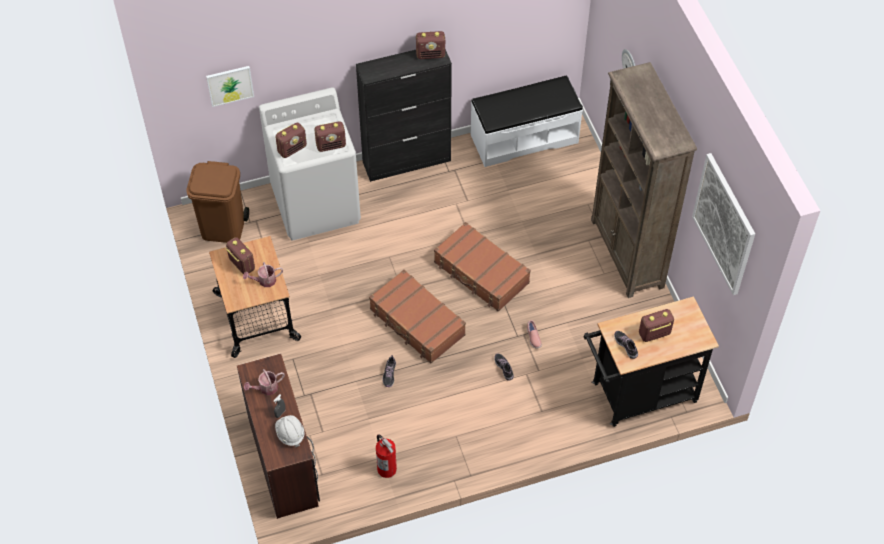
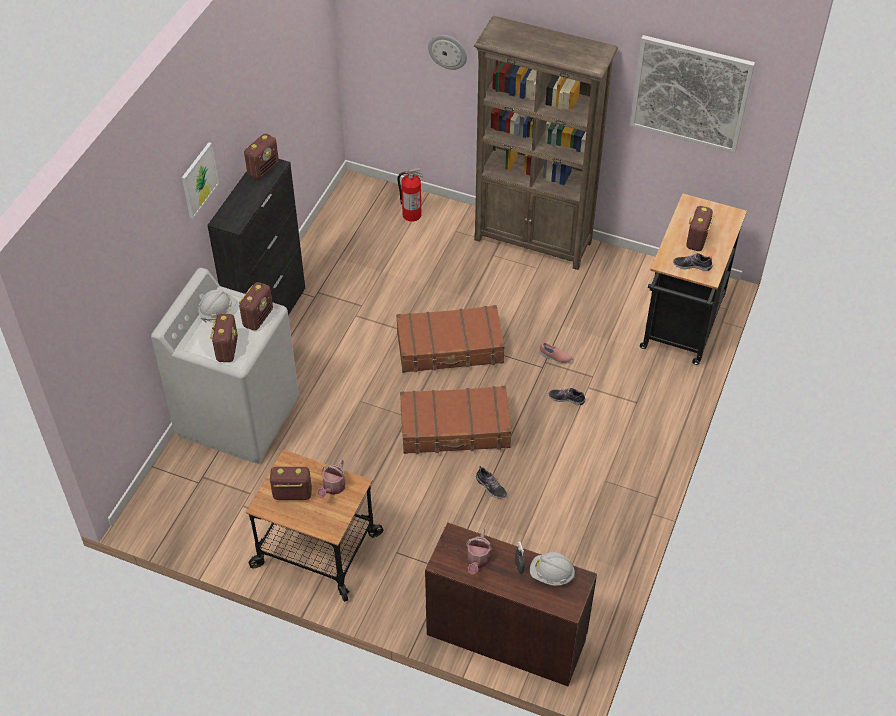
camera: 50 degrees left, 5 degrees down
(224, 228) = (181, 509): brown trash can -> none
(230, 85) = (120, 328): picture -> picture (199, 180)
(317, 122) = (217, 311): none -> white hard hat
(387, 468) = (592, 557): fire extinguisher -> fire extinguisher (411, 214)
(524, 138) = (339, 224): white bench -> none

